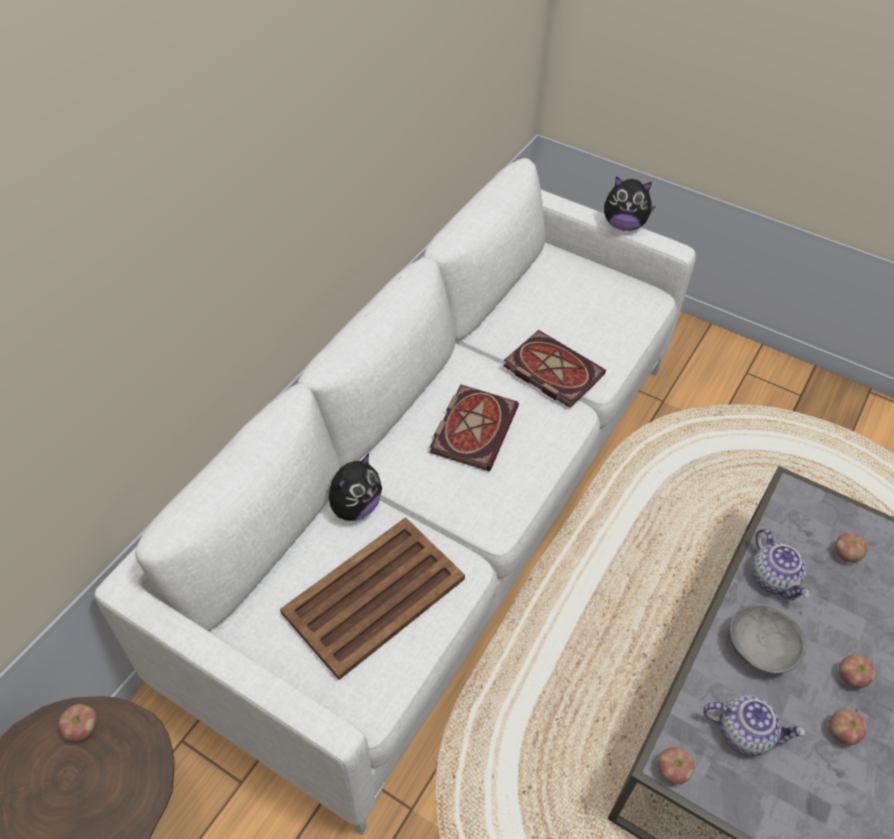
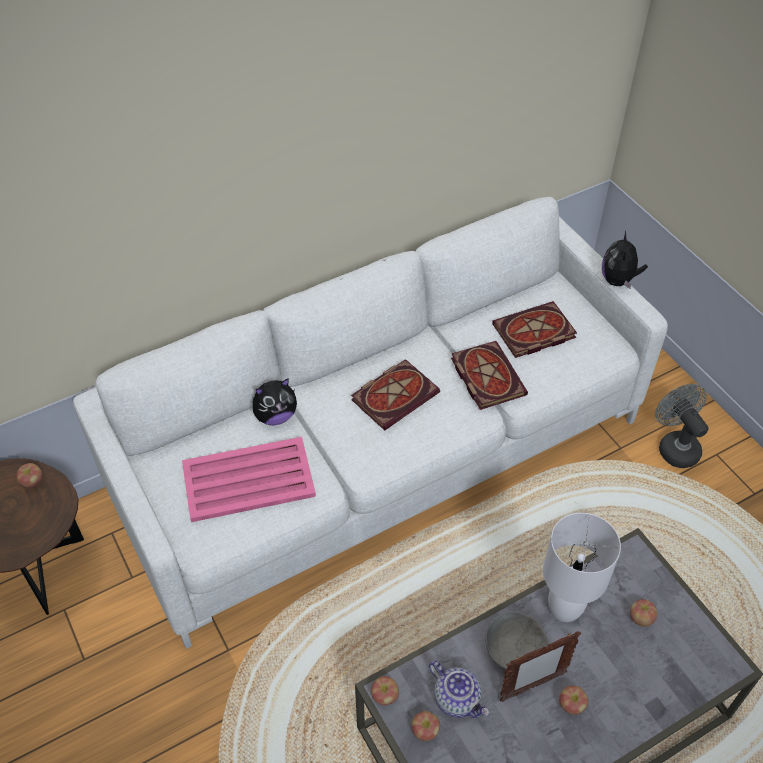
camera: 30 degrees right, 0 degrees up
(372, 596) = (247, 480): brown tray -> pink tray
(565, 309) = (533, 333): none -> book
(623, 225) = (618, 280): plush toy -> plush toy turned 60 degrees clockwise
(707, 379) = (675, 446): none -> grey fan
(774, 578) = (565, 608): teapot -> white table lamp
(803, 679) = (532, 687): none -> picture frame
(841, 732) = (532, 737): apple -> apple (425, 731)

